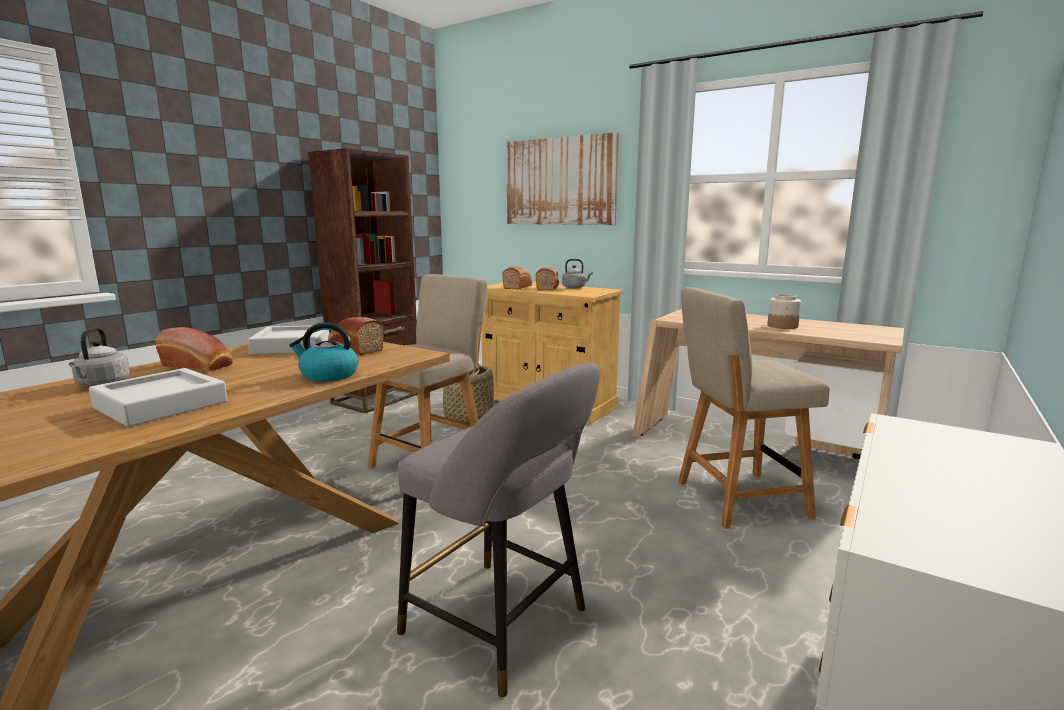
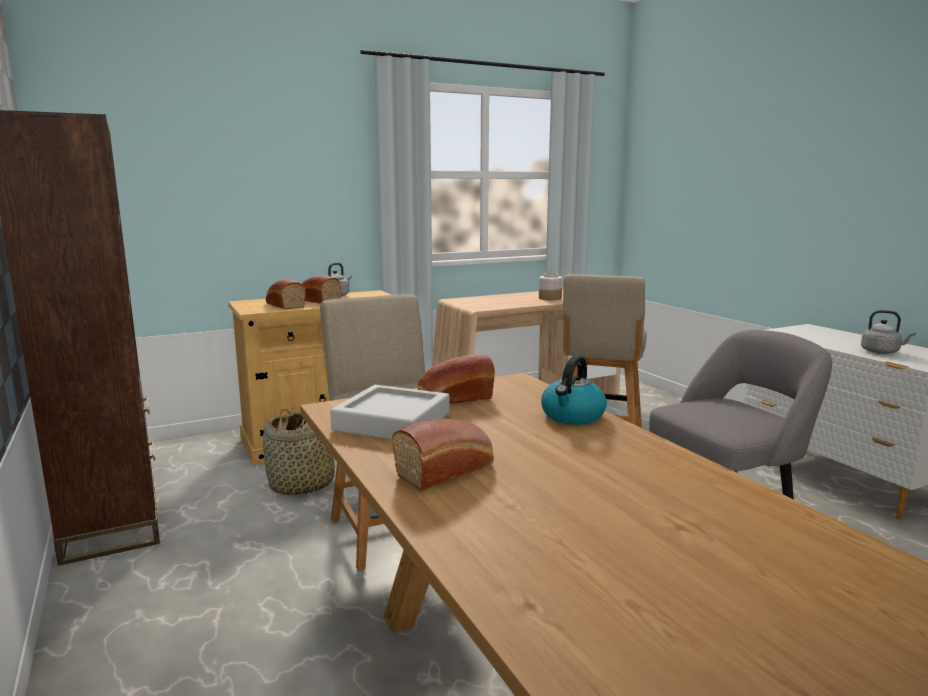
camera: 60 degrees left, 0 degrees up
(102, 384) = (497, 527): grey kettle -> grey kettle (882, 352)
(161, 405) = (643, 488): grey tray -> none
(560, 181) = (266, 170): picture -> none

